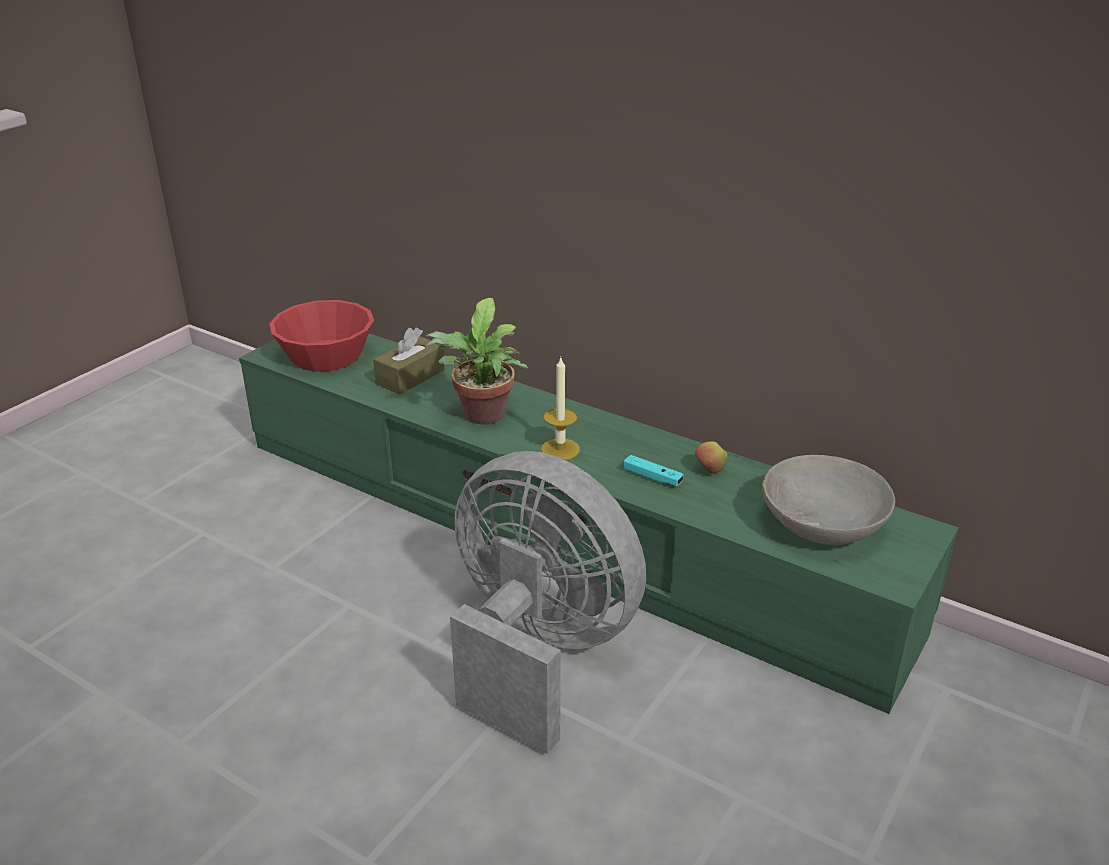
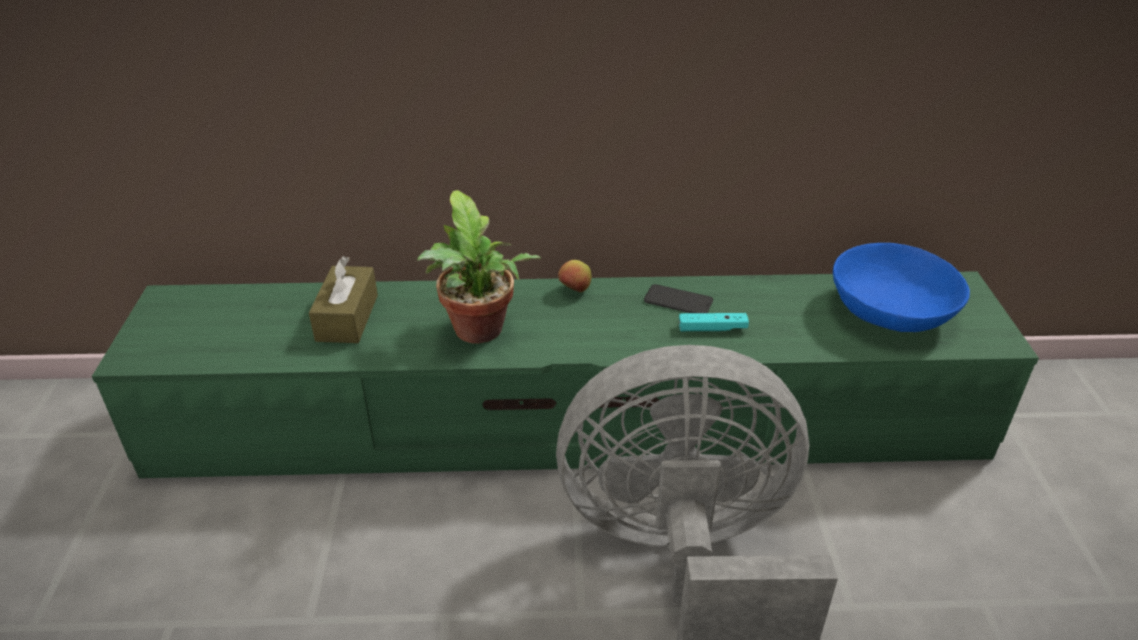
camera: 35 degrees left, 5 degrees up
(326, 355) = (212, 330): red bowl -> none
(560, 449) = (597, 335): candle -> none
(651, 450) = (678, 301): none -> phone
(709, 471) = (750, 301): apple -> apple (575, 290)
(822, 524) = (891, 312): grey bowl -> blue bowl

